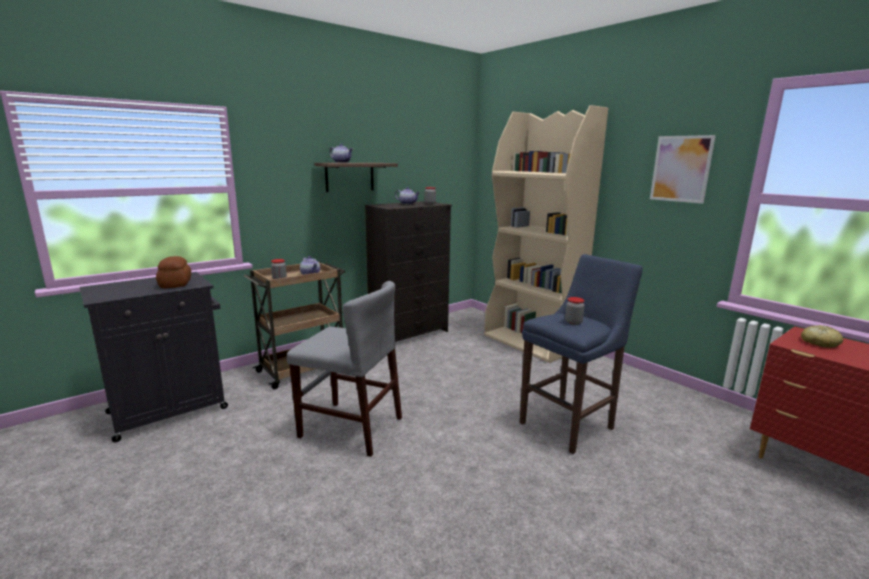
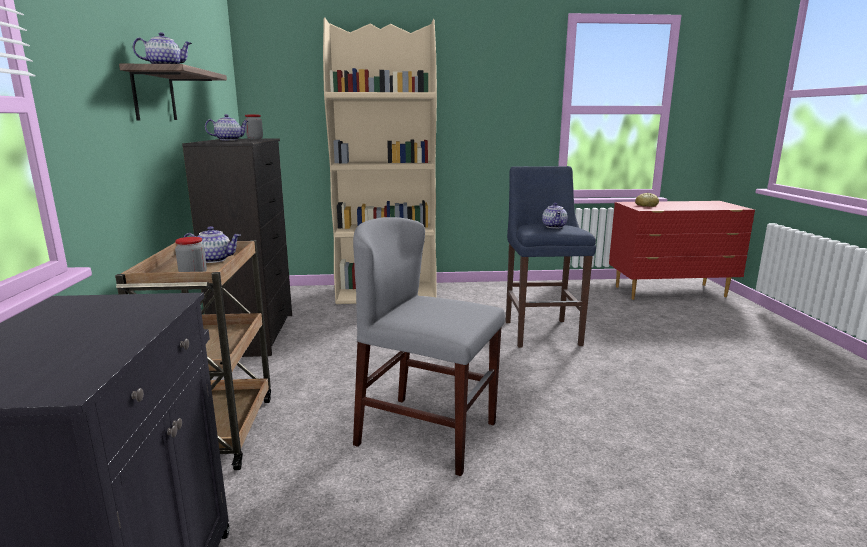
camera: 55 degrees left, 0 degrees up
(174, 284) = (117, 314): bread -> none
(351, 427) = (427, 433): grey chair -> grey chair turned 120 degrees counterclockwise
(573, 322) = (554, 227): jar -> teapot
(681, 169) = (507, 88): picture -> none

